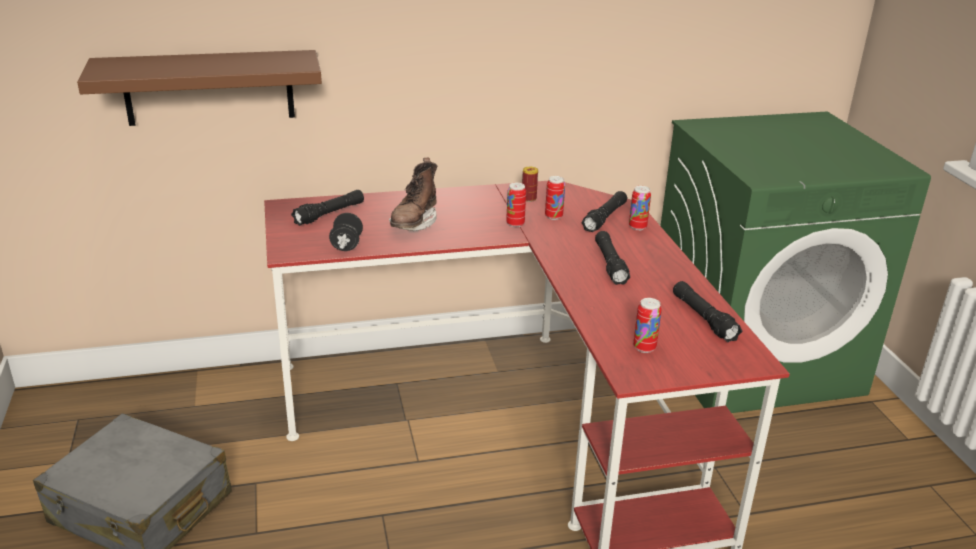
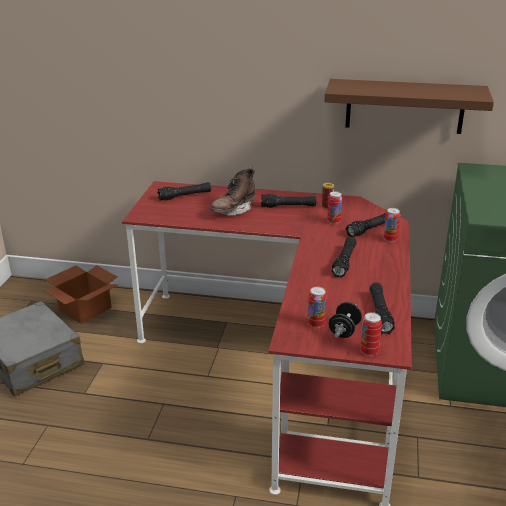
camera: 25 degrees right, 0 degrees up
(174, 410) = (85, 308): none -> cardboard box
(209, 87) = (123, 102): brown shelf -> brown shelf (404, 106)
(346, 245) = (178, 217): black dumbbell -> black dumbbell (344, 330)
(481, 206) = (288, 206): none -> black flashlight
(515, 224) = (301, 222): can -> can (369, 351)

